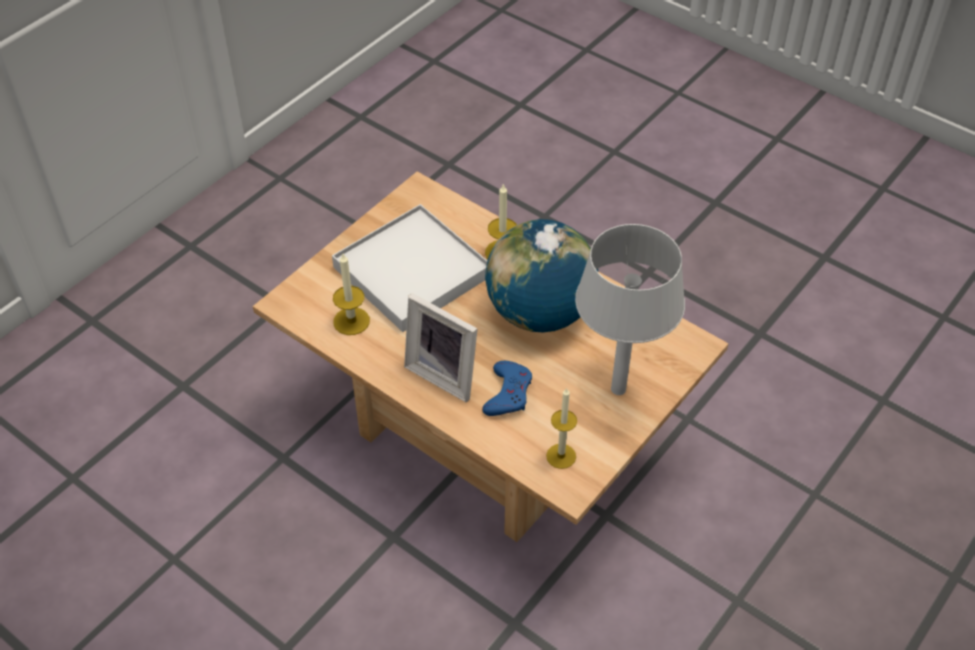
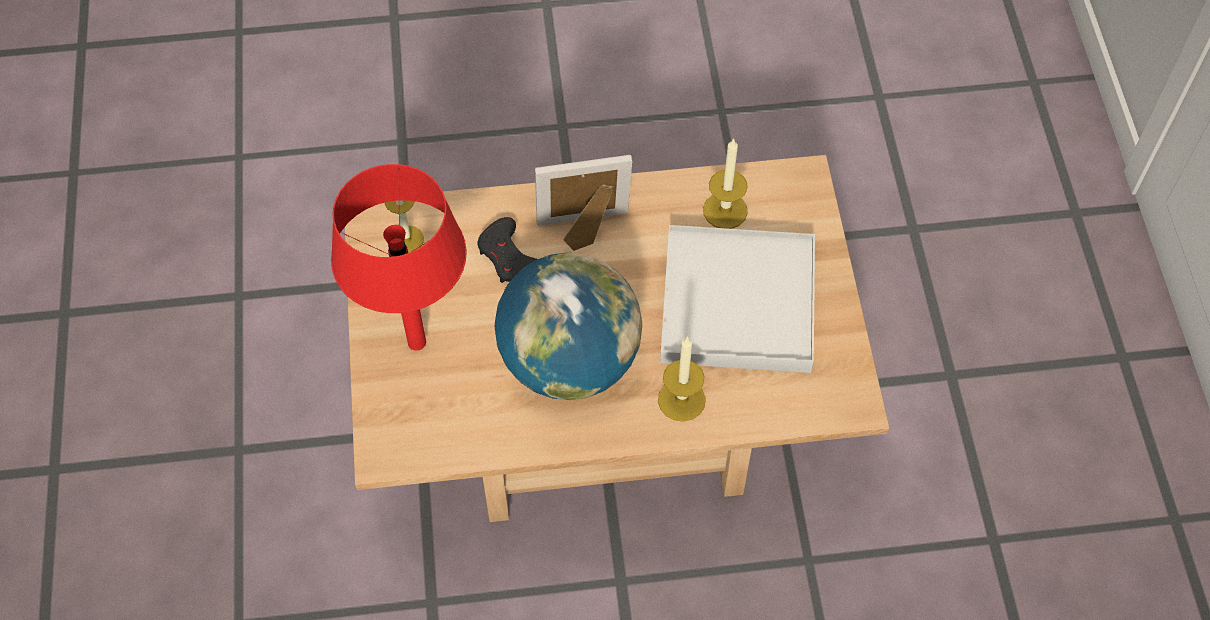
camera: 135 degrees right, 10 degrees up
(508, 393) = (510, 258): blue game controller -> black game controller
(618, 390) = (416, 341): grey table lamp -> red table lamp

